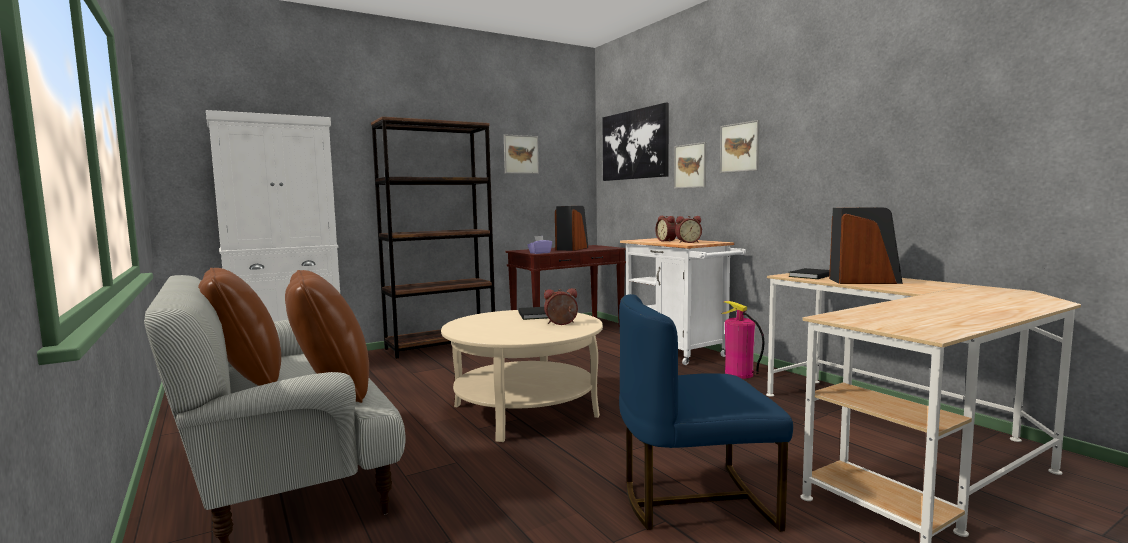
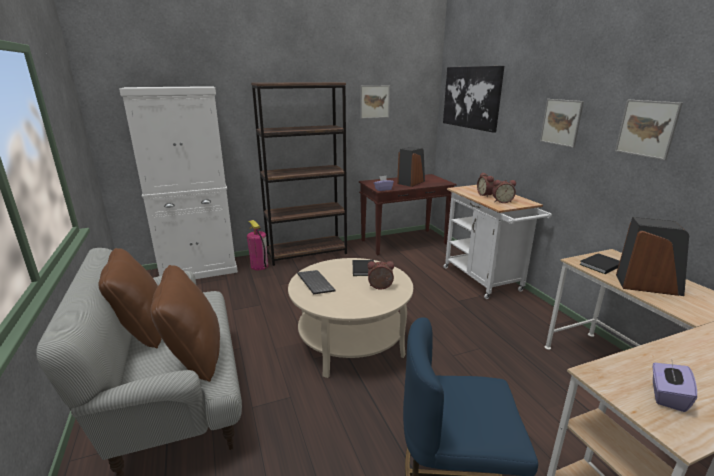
camera: 10 degrees right, 15 degrees up
(475, 326) = (314, 283): none -> keyboard
(690, 166) = (515, 128): picture -> picture (647, 128)
(738, 374) = (527, 316): fire extinguisher -> fire extinguisher (259, 266)
(907, 320) = (667, 396): none -> purple tissue box

